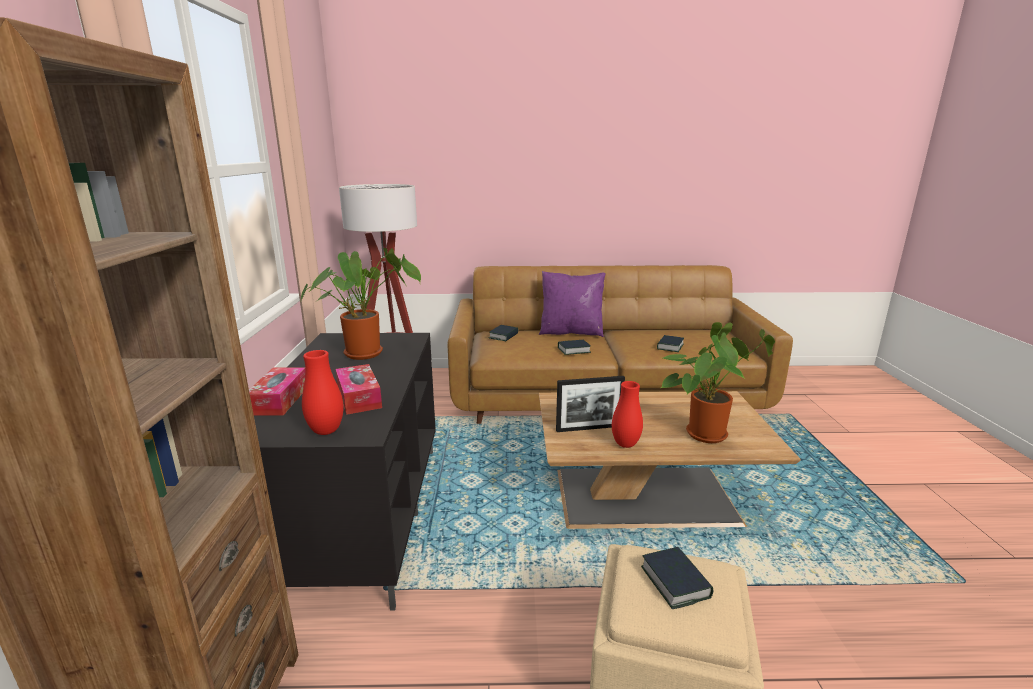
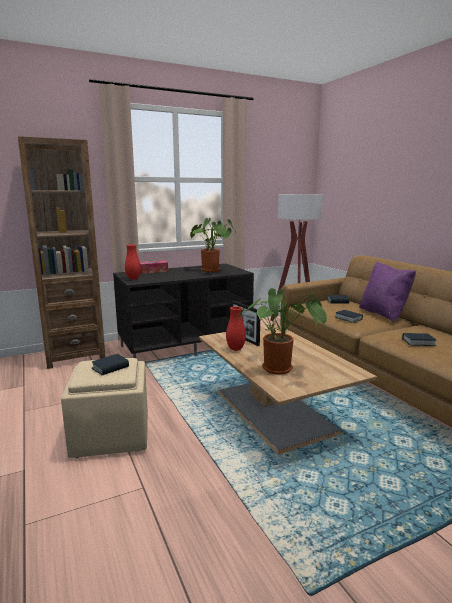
camera: 65 degrees right, 5 degrees down
(359, 397) = (164, 277): tissue box -> none

